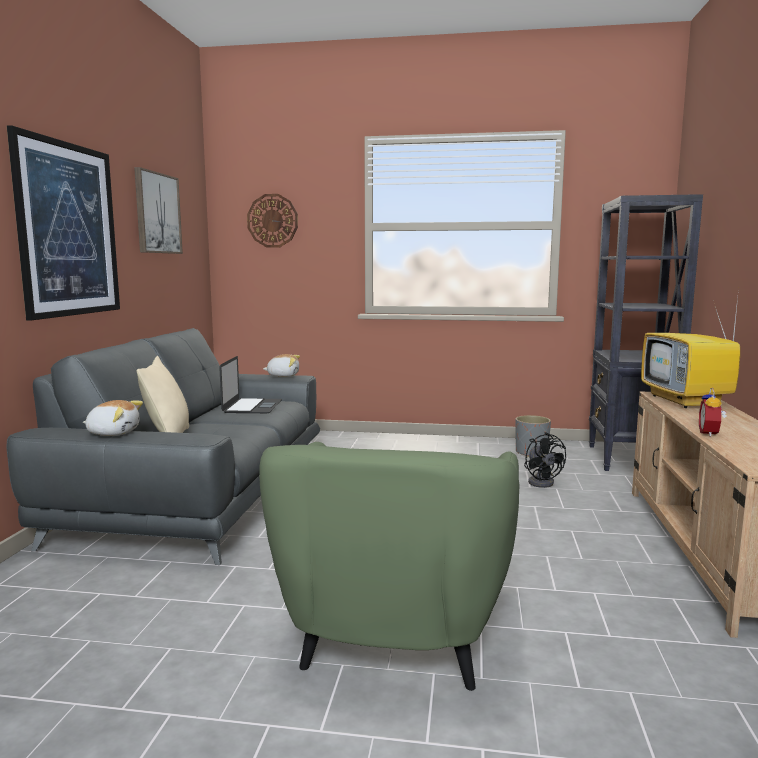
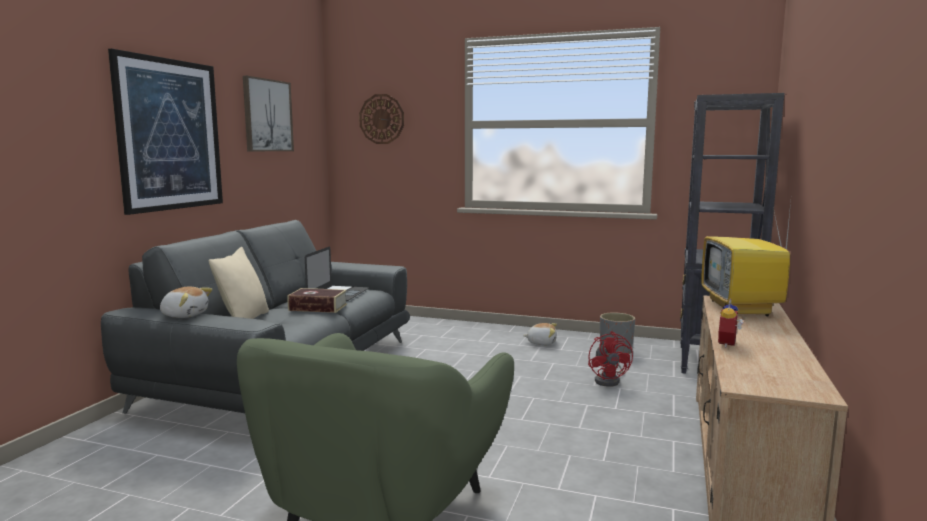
camera: 10 degrees right, 0 degrees up
(241, 421) = (318, 307): none -> book
(283, 375) = (375, 265): plush toy -> plush toy (541, 343)
(542, 482) = (609, 380): black fan -> red fan

